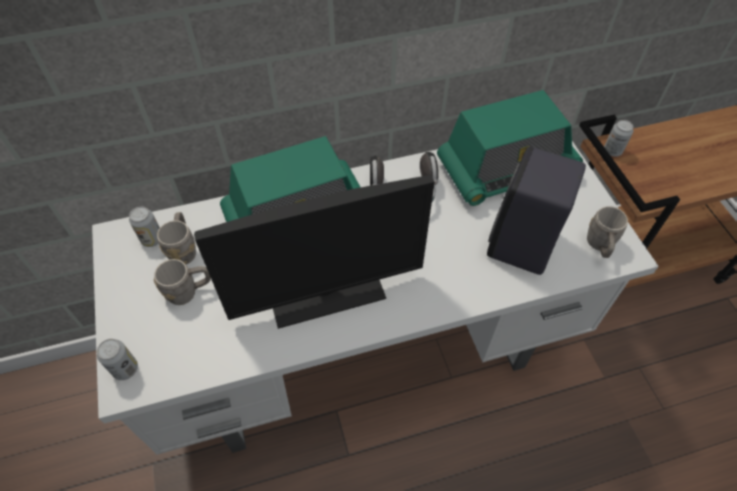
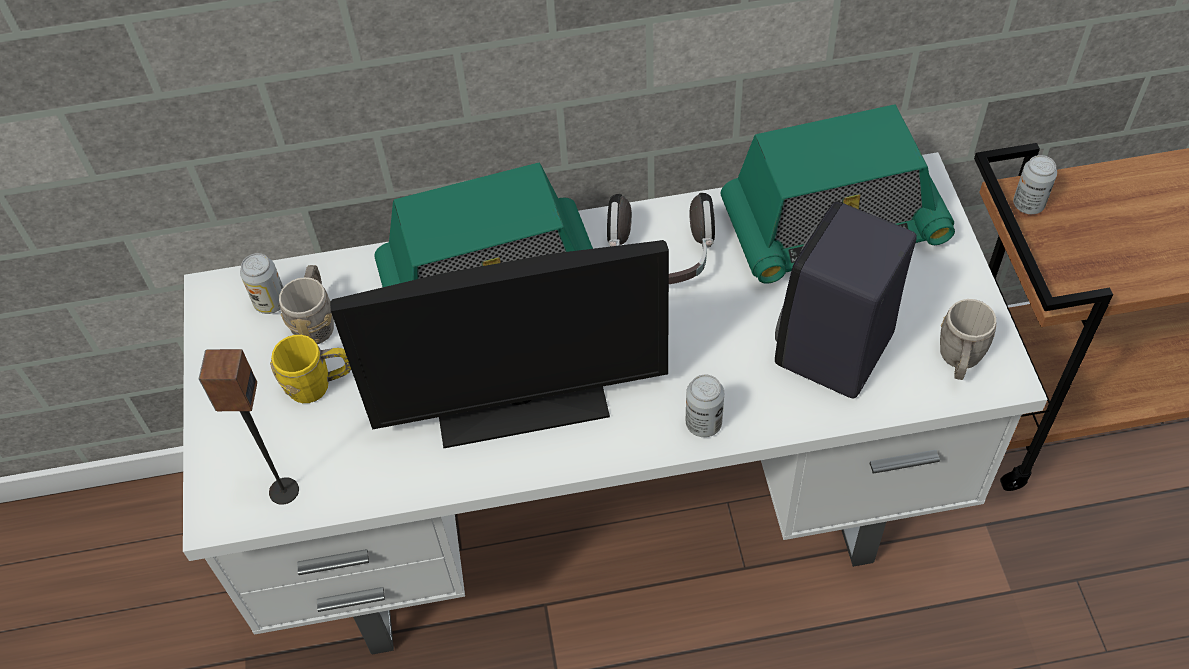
camera: 10 degrees right, 0 degrees up
(125, 369) = (223, 488): can -> can (703, 423)
(168, 367) = (283, 491): none -> speaker
(189, 291) = (319, 384): grey mug -> yellow mug

